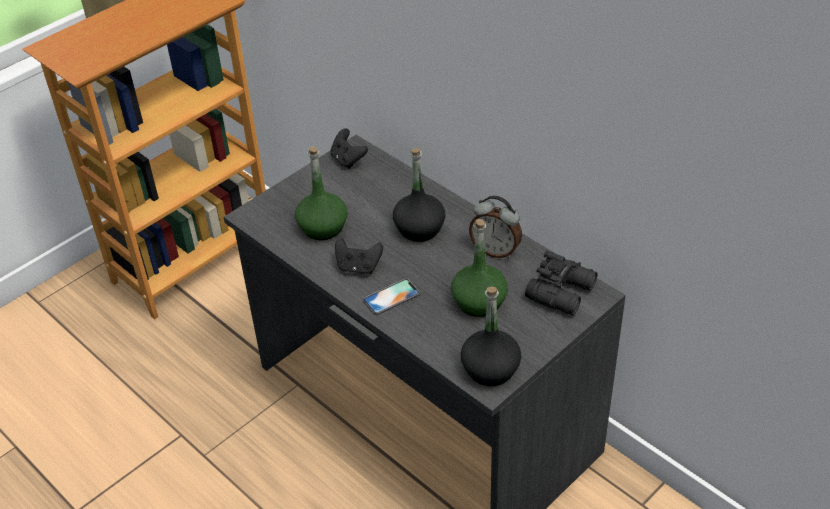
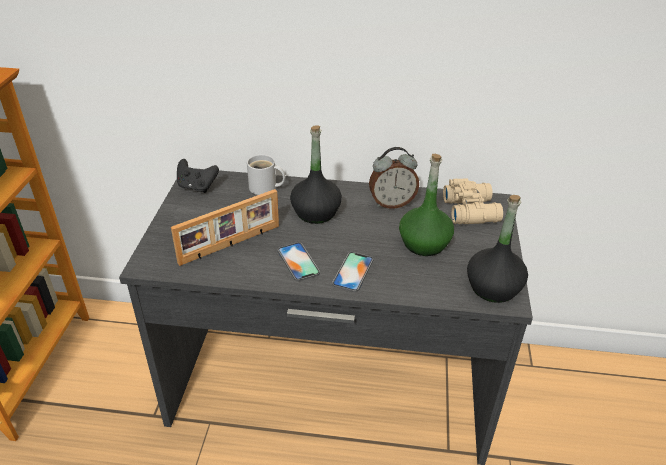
camera: 40 degrees left, 5 degrees down
(323, 227) = (231, 245): green bottle -> picture frame
(358, 267) = (298, 262): black game controller -> phone
(401, 185) = (265, 188): none -> white mug
(563, 292) = (471, 210): black binoculars -> beige binoculars

